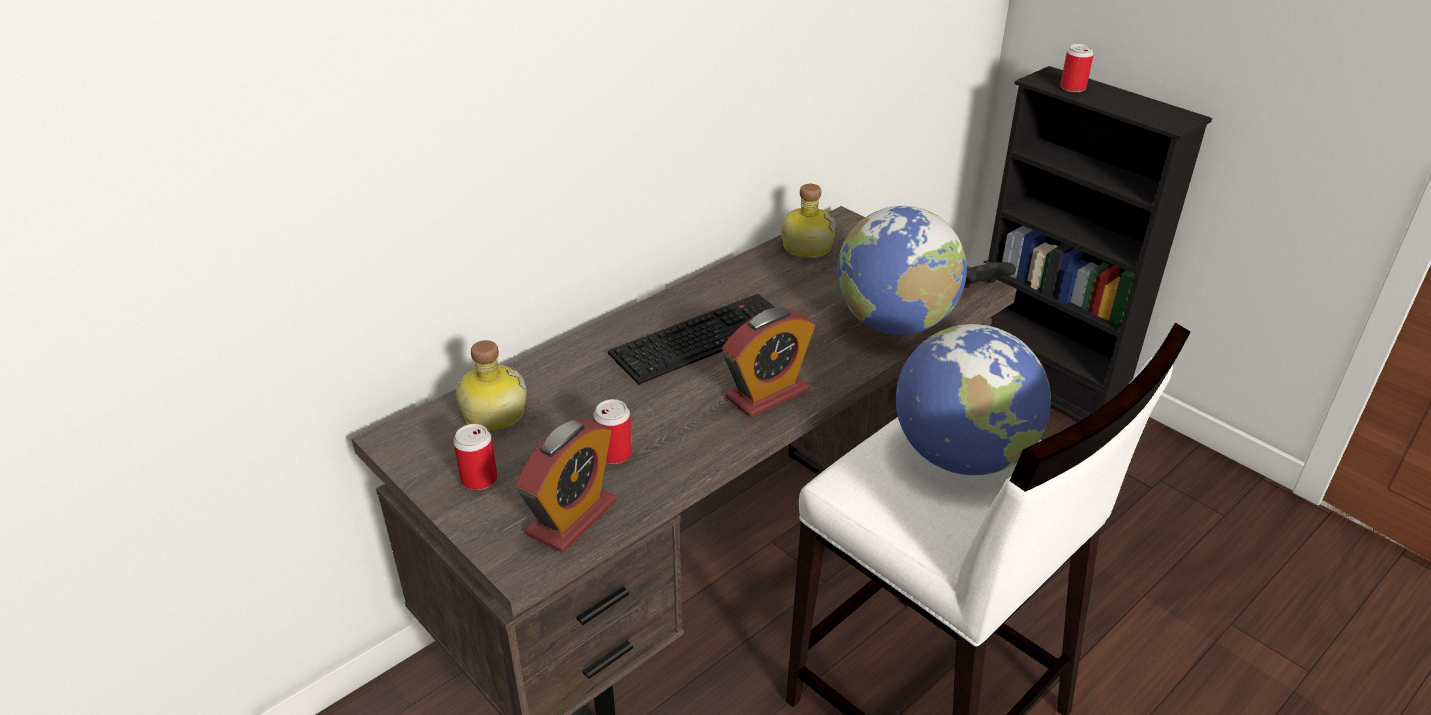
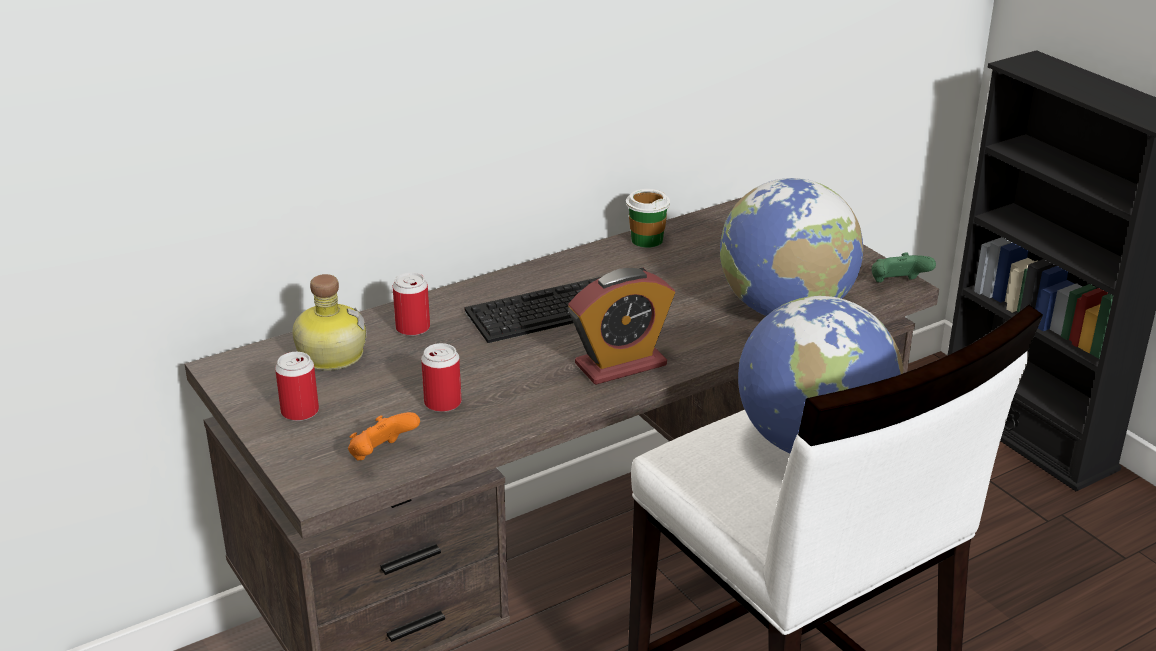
camera: 10 degrees right, 5 degrees down
(571, 518) = (381, 455): alarm clock -> orange game controller
(751, 265) = (646, 240): none -> cup
(806, 246) = (714, 226): bottle -> none
(981, 289) = (897, 285): black game controller -> green game controller
(1072, 88) = (1052, 75): can -> can (413, 328)

